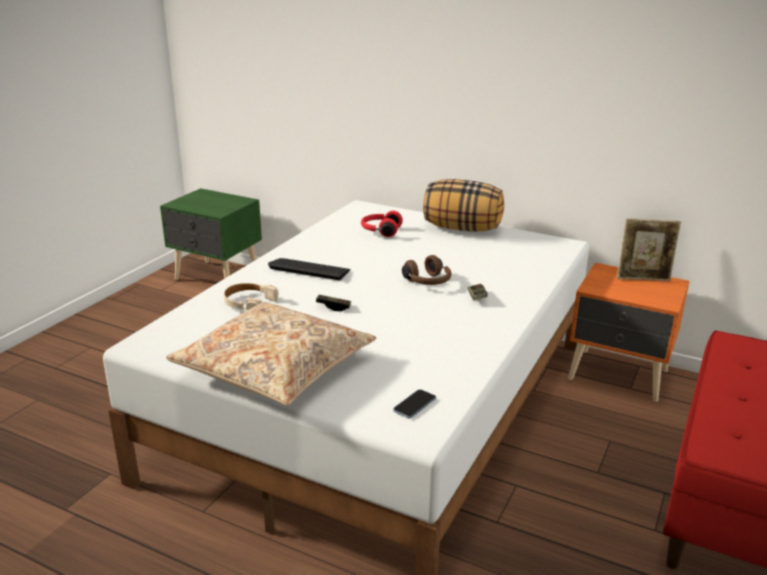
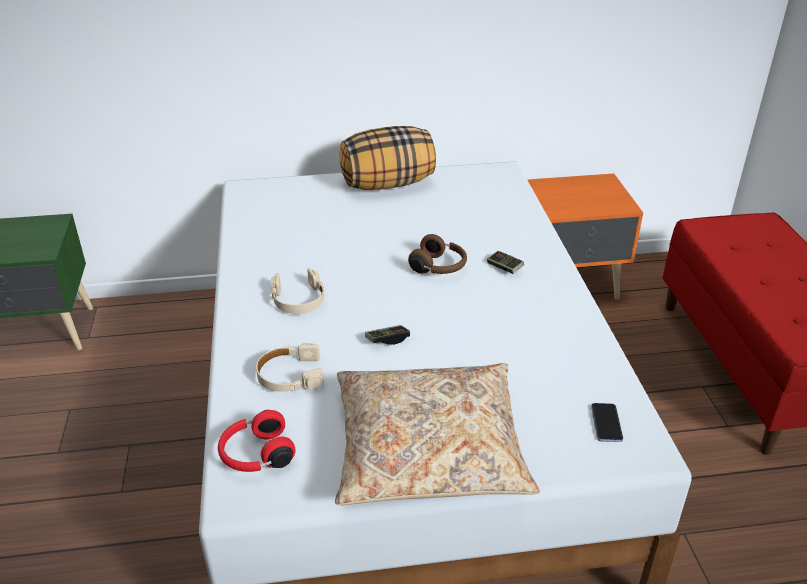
camera: 35 degrees left, 10 degrees up
(309, 269) = (298, 299): keyboard -> beige headphones
(380, 231) = (309, 217): red headphones -> red headphones (256, 455)
(643, 279) = (579, 184): picture frame -> none

